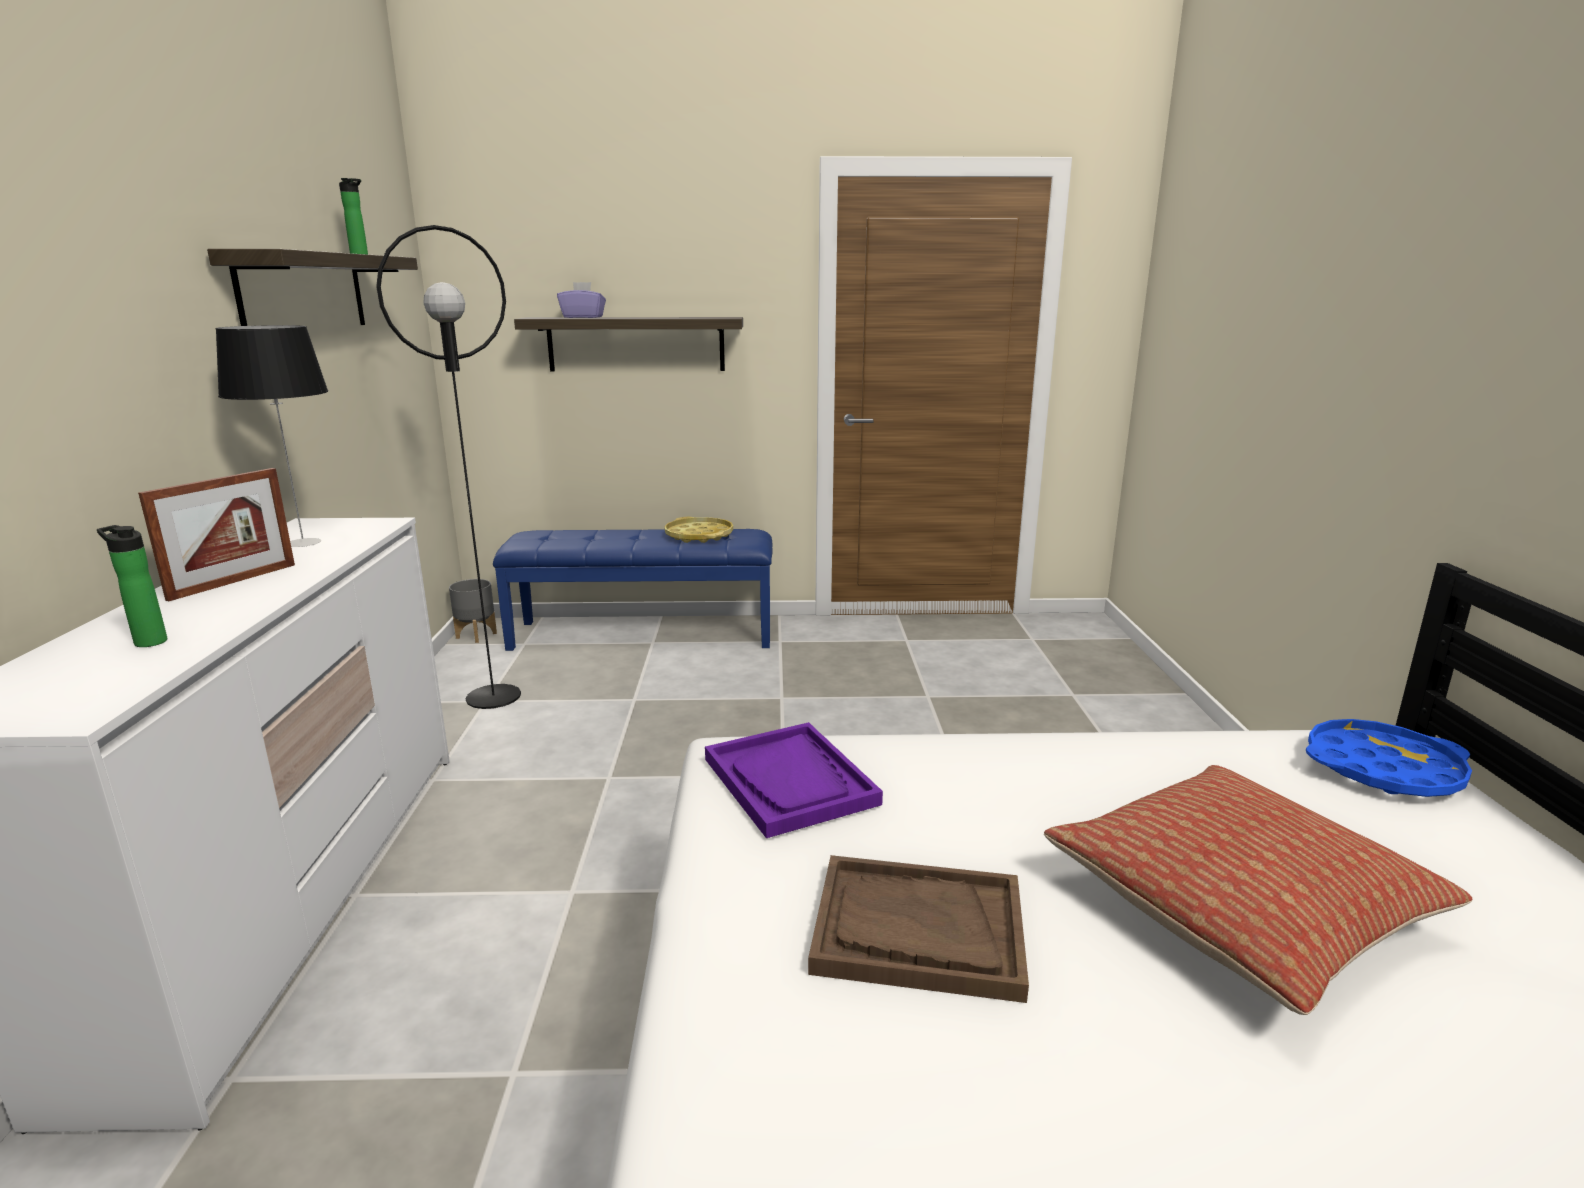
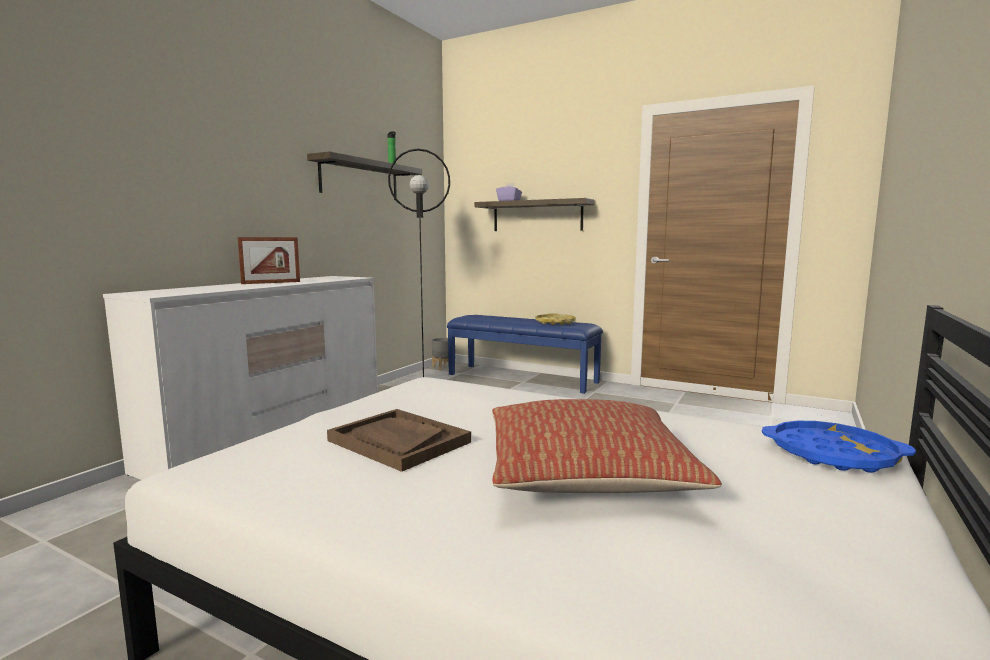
camera: 30 degrees right, 10 degrees down
(148, 641) = (213, 288): bottle -> none
(303, 542) = (317, 279): table lamp -> none
(790, 781) = (432, 392): purple tray -> none

